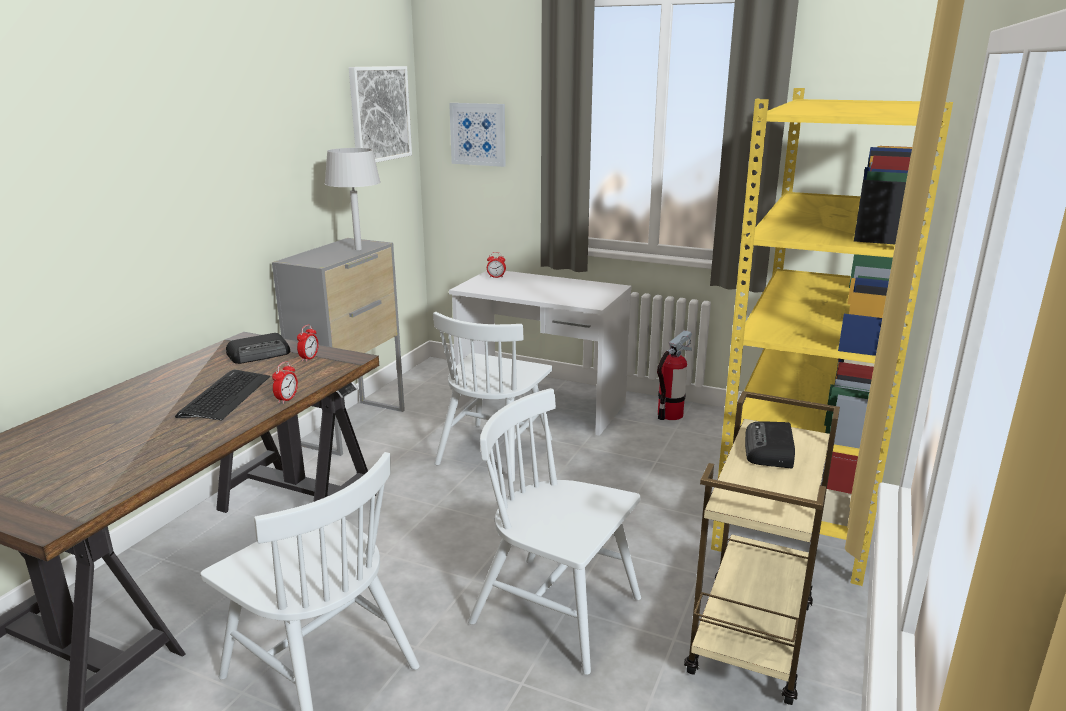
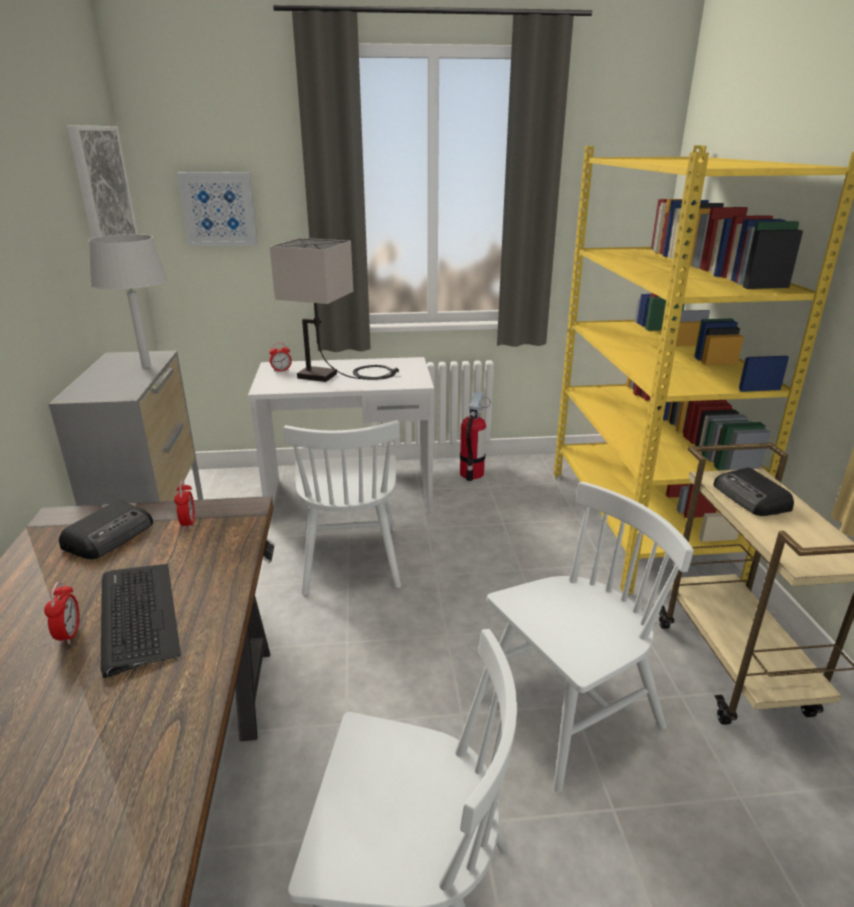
camera: 30 degrees left, 5 degrees up
(287, 399) = (233, 592): alarm clock -> alarm clock (69, 634)
(538, 288) = (342, 375): none -> table lamp
(557, 611) = (568, 712): white chair -> white chair turned 150 degrees clockwise

